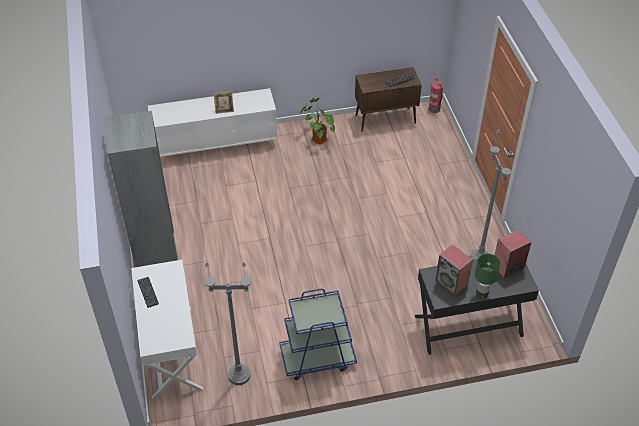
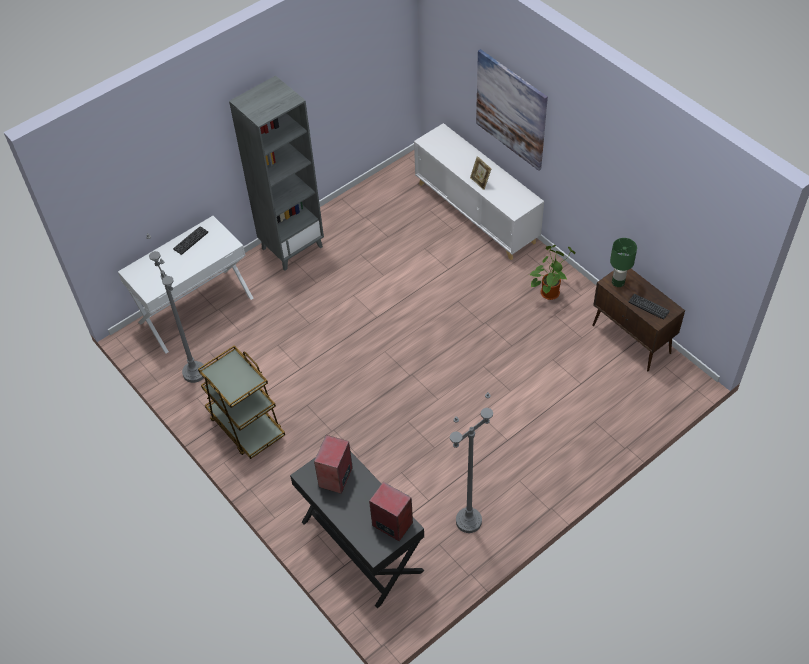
camera: 65 degrees right, 5 degrees up
(220, 40) = (511, 109): none -> picture
(317, 358) = (246, 426): blue cart -> brown cart
(434, 109) = (689, 380): fire extinguisher -> none
(482, 294) = (335, 512): green table lamp -> green table lamp (618, 282)

